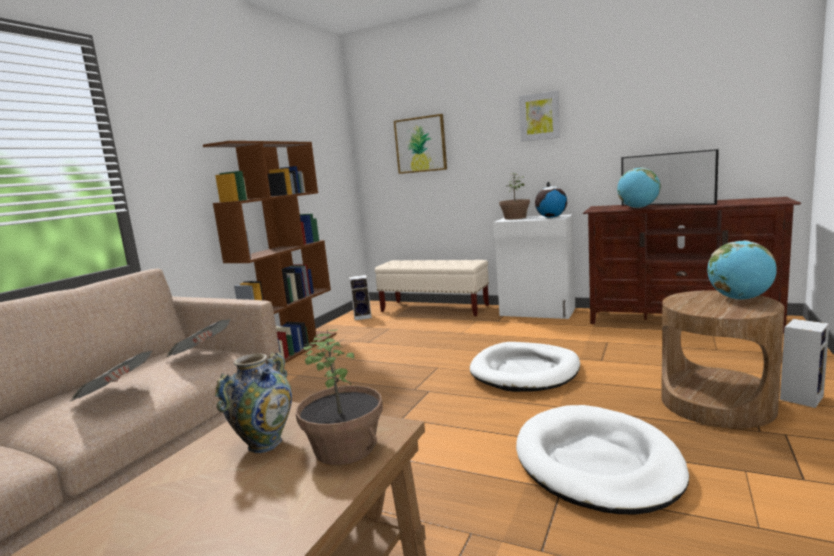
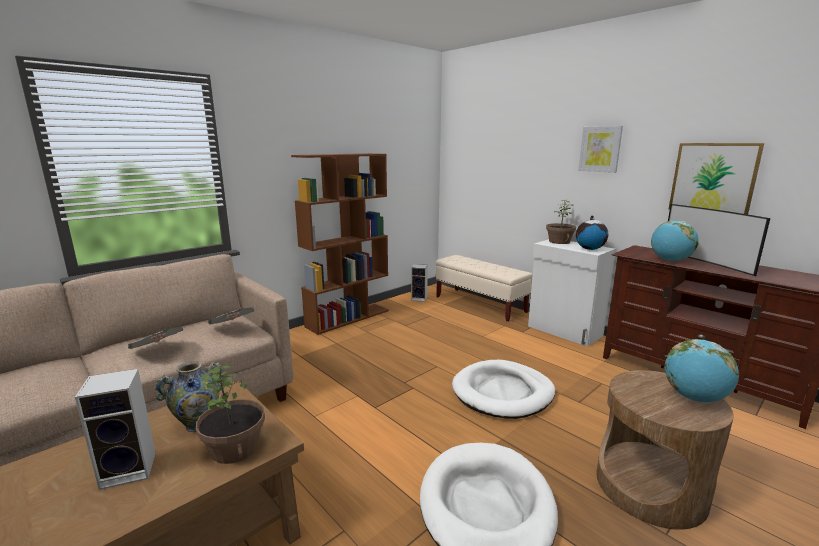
camera: 20 degrees right, 5 degrees up
(420, 144) = (492, 159): picture -> picture (713, 178)
(801, 397) = (748, 512): speaker -> speaker (131, 469)

